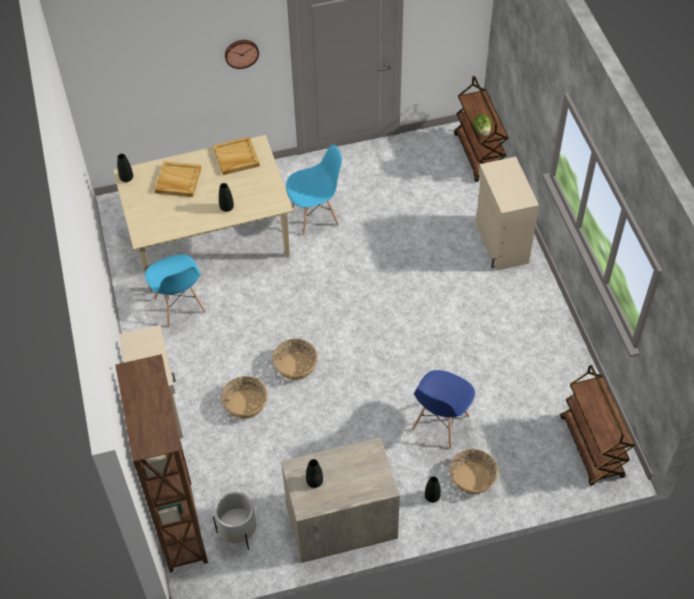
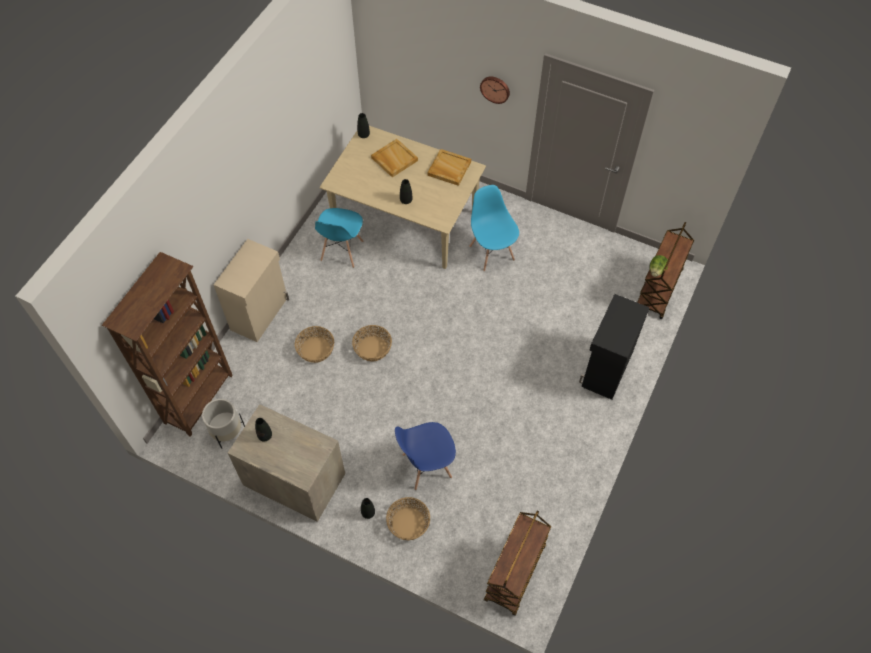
camera: 40 degrees right, 5 degrees up
(315, 216) = (492, 252): blue chair -> blue chair turned 135 degrees counterclockwise
(500, 243) = (606, 369): beige cabinet -> black cabinet

